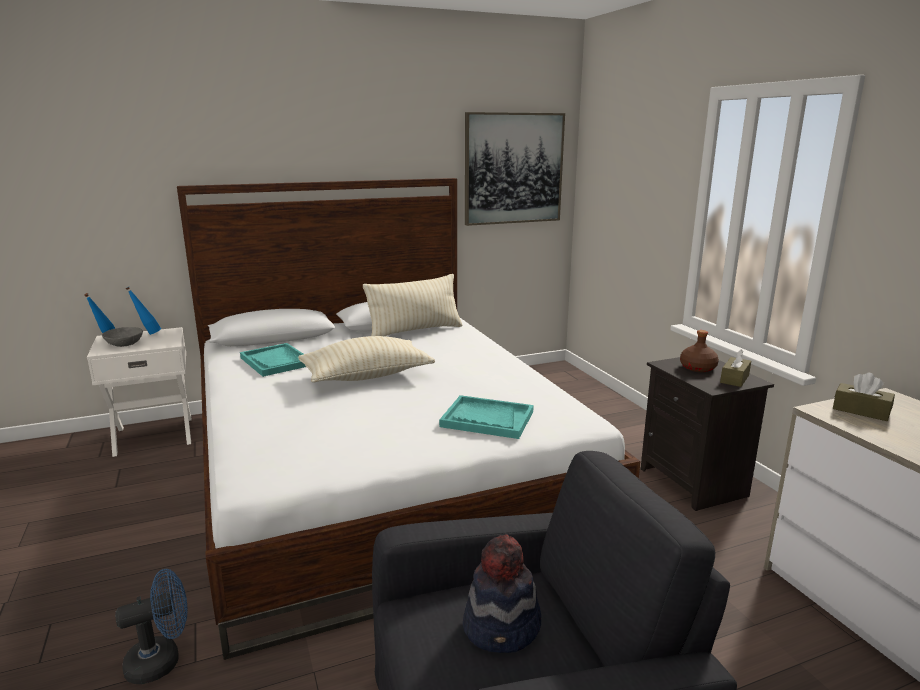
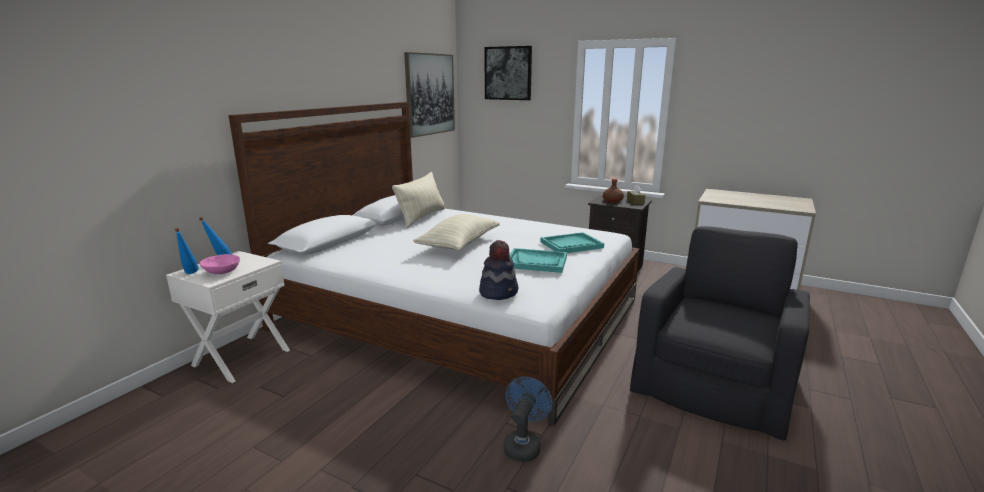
camera: 40 degrees left, 0 degrees up
(124, 345) = (221, 272): grey bowl -> pink bowl
(276, 361) = (374, 253): turquoise tray -> turquoise tray (536, 262)
(503, 627) = (719, 315): hat -> hat (499, 292)
(626, 141) = (508, 73): none -> picture
(861, 411) = (718, 197): brown tissue box -> none

